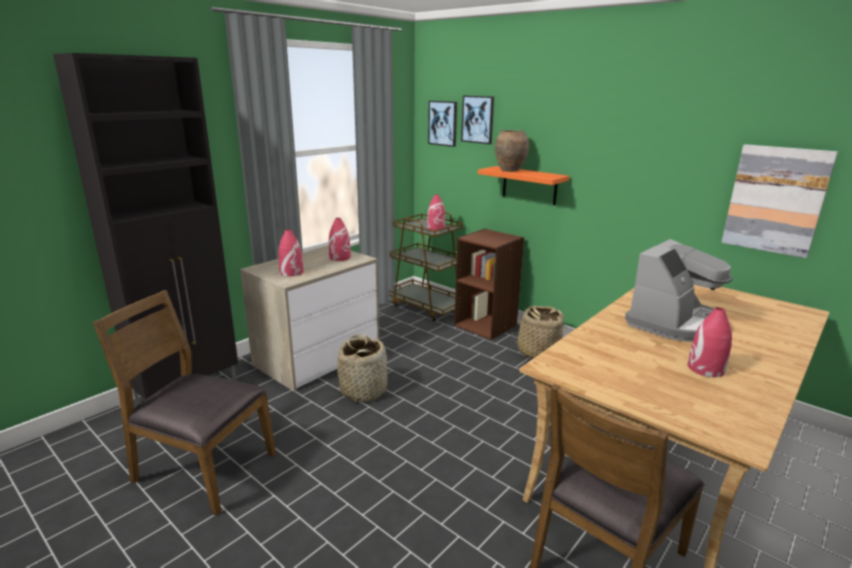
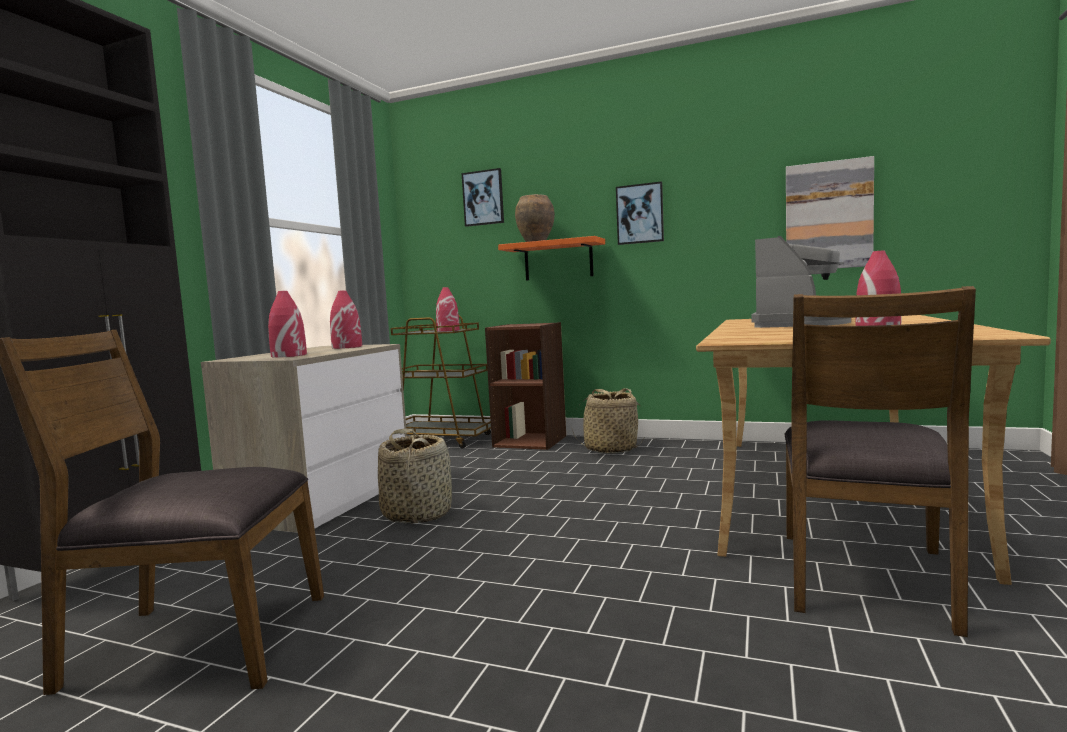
camera: 20 degrees left, 15 degrees down
(443, 123) = (437, 211): picture -> picture (640, 214)

